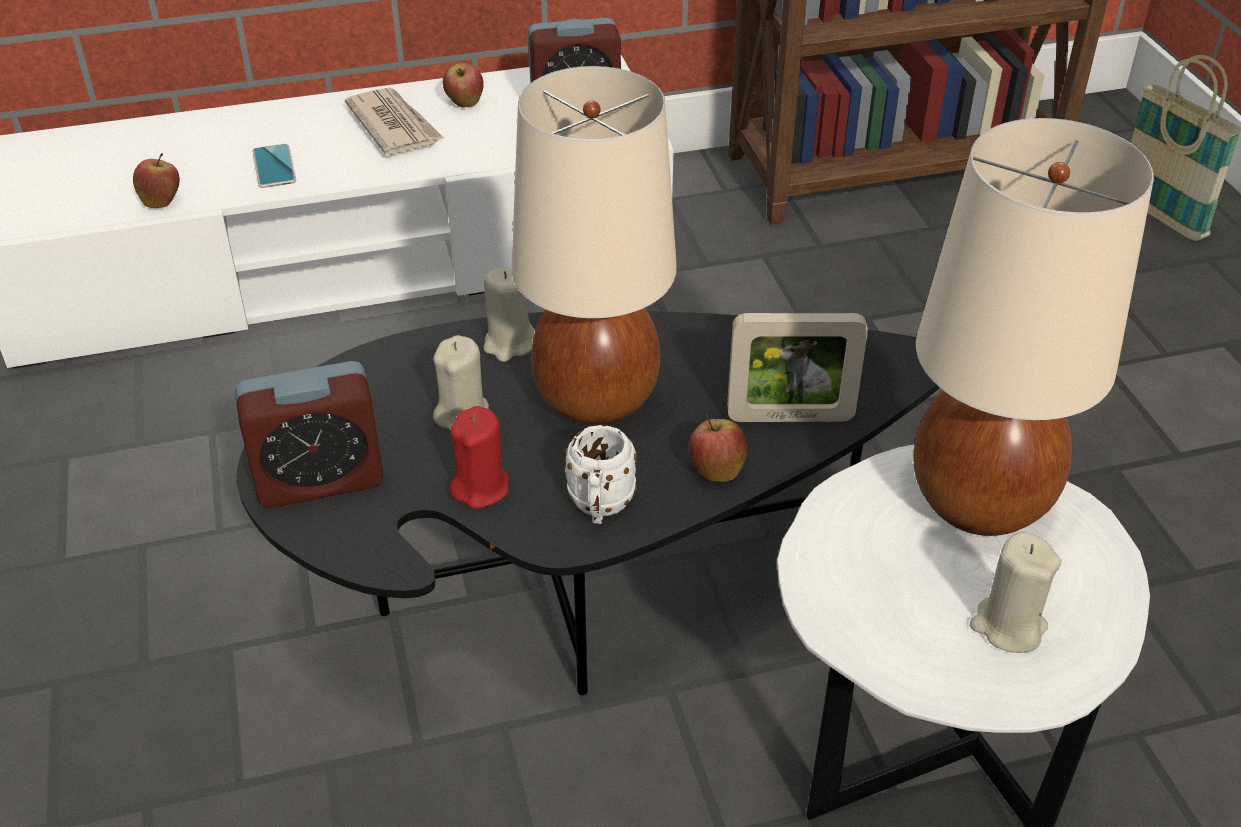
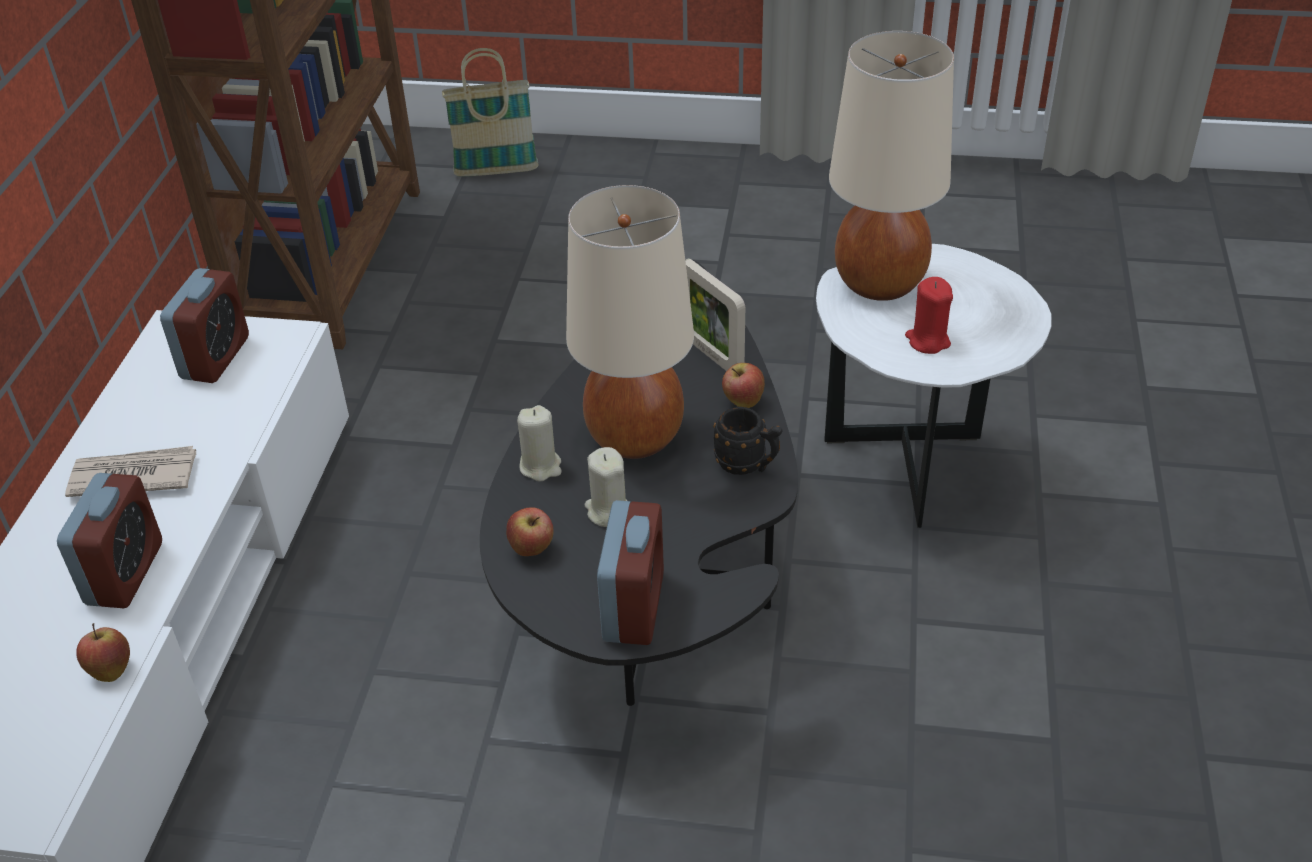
camera: 65 degrees left, 0 degrees up
(274, 167) = (125, 573): phone -> alarm clock
(465, 104) = (141, 422): apple -> apple (532, 549)
(480, 488) = (694, 519): red candle -> red candle (927, 341)
(600, 507) = (748, 465): white mug -> black mug
(790, 417) = (711, 354): picture frame -> picture frame turned 120 degrees clockwise
(1008, 626) = (979, 307): beige candle -> none

